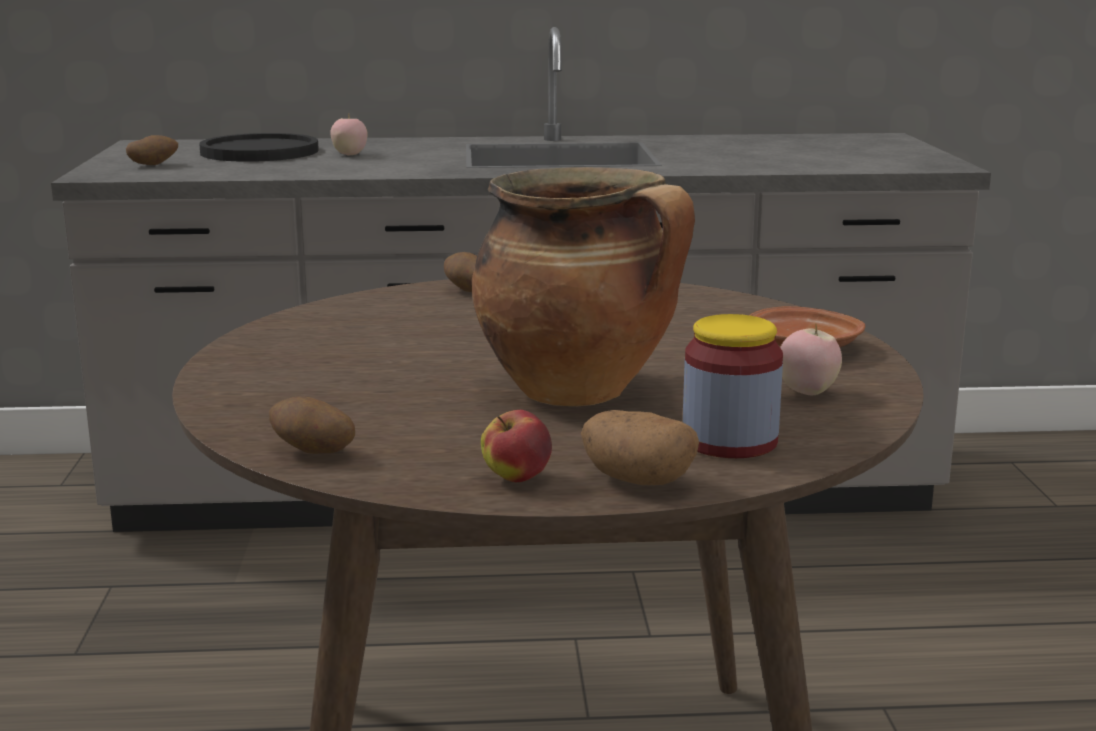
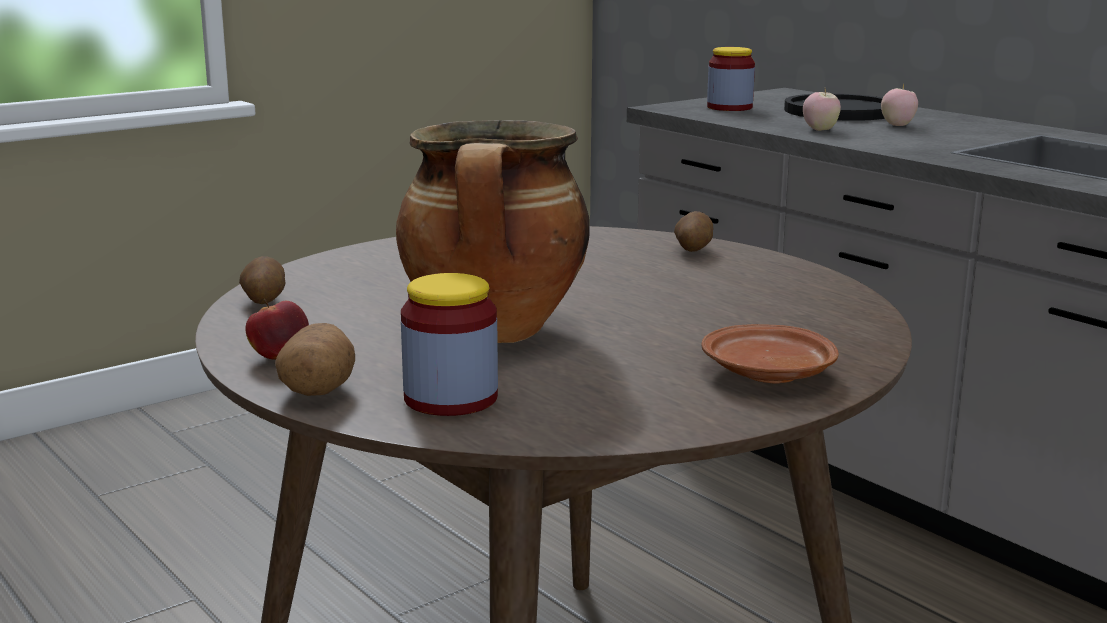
camera: 55 degrees right, 0 degrees up
(154, 165) = (729, 107): potato -> jar
(807, 392) = (628, 399): apple -> apple (820, 130)

